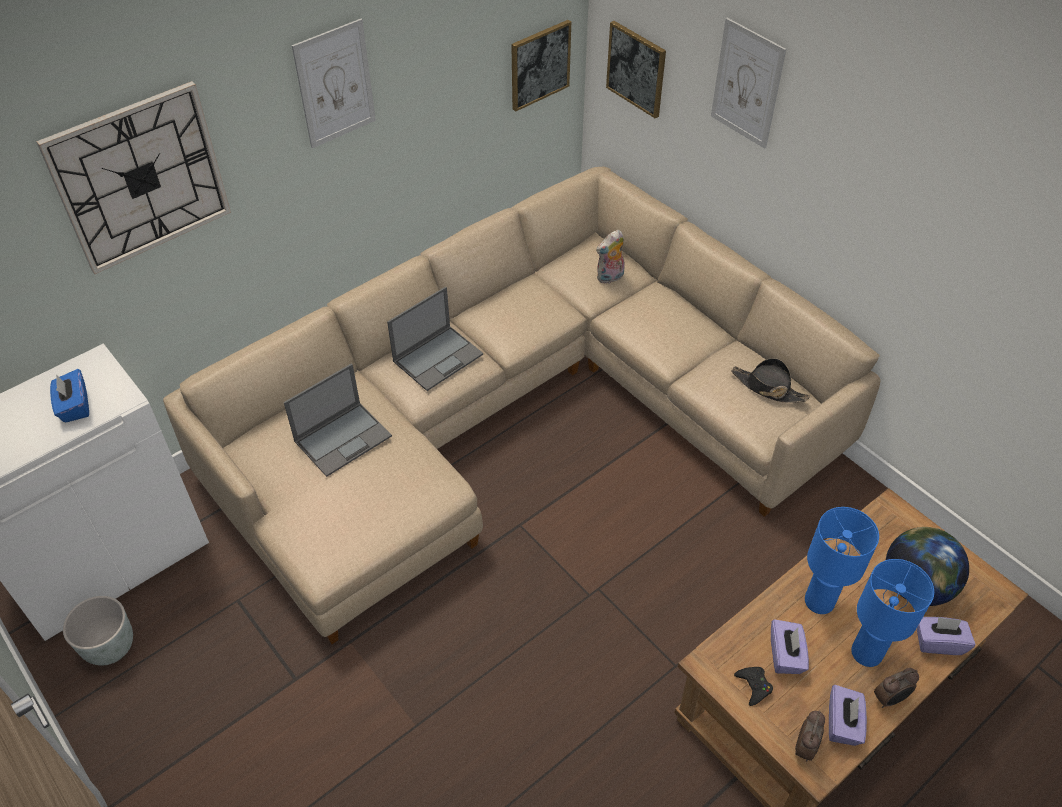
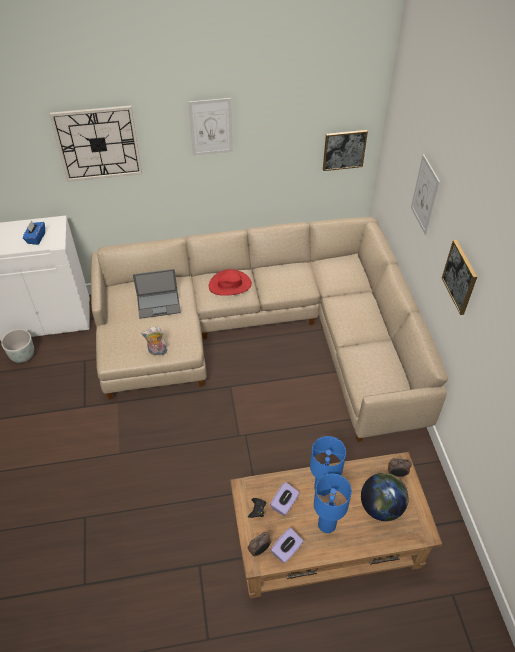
camera: 30 degrees right, 0 degrees up
(438, 357) = (230, 285): laptop -> red hat
(610, 278) = (346, 280): plush toy -> plush toy (157, 352)
(636, 69) = (392, 168): picture -> picture (460, 277)
(768, 388) = (386, 371): black hat -> none
(890, 699) = (320, 552): alarm clock -> alarm clock (397, 474)
(938, 642) = (370, 540): purple tissue box -> none

